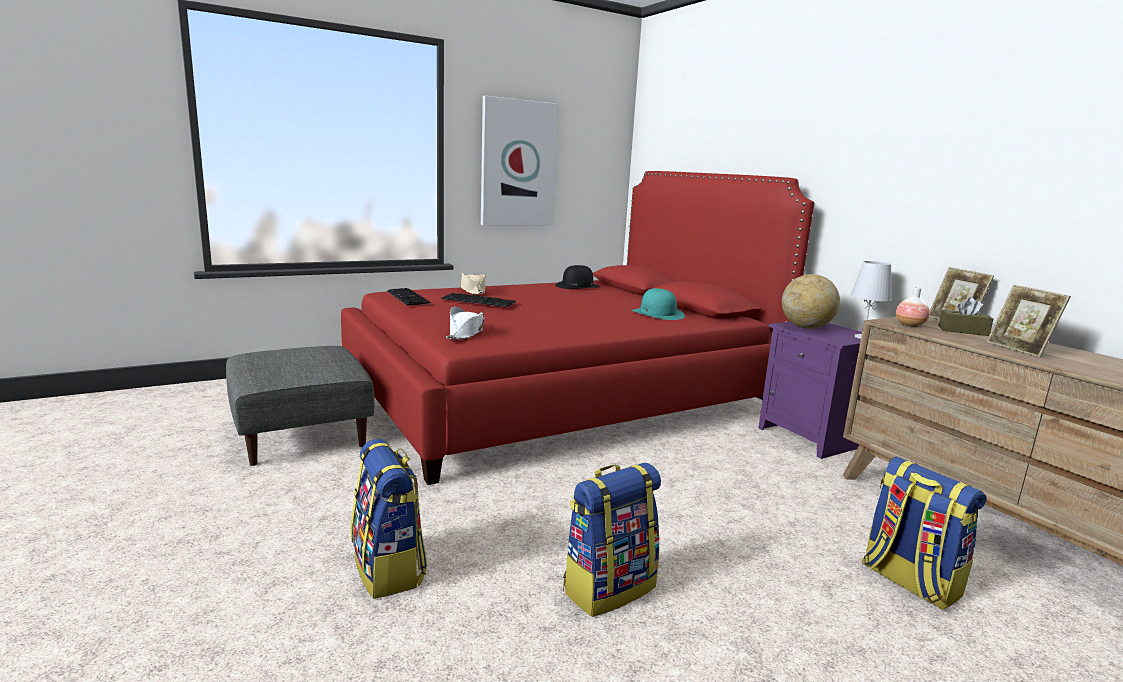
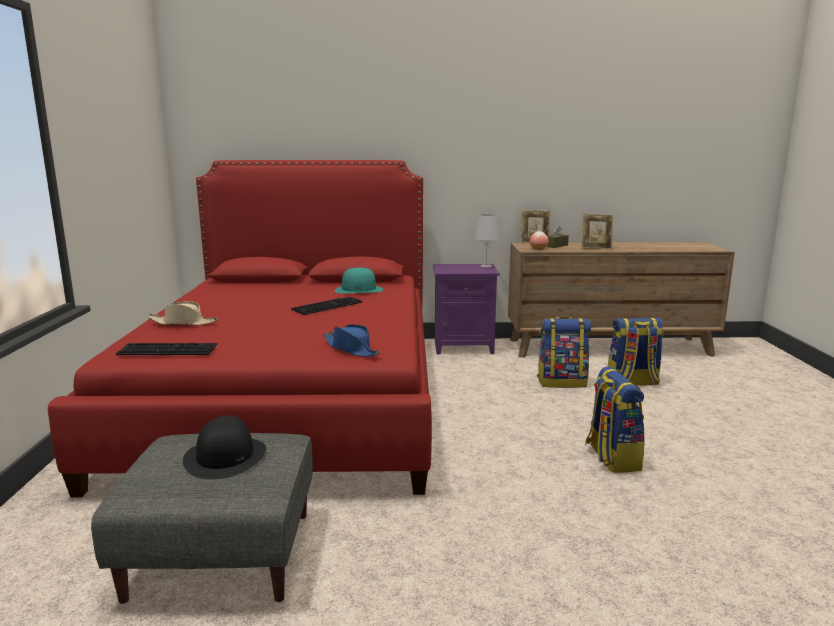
camera: 60 degrees left, 0 degrees up
(389, 569) = (556, 536): backpack -> backpack (562, 382)
(466, 333) = (351, 349): white hat -> blue hat
(479, 300) = (238, 326): keyboard -> keyboard (327, 306)
(518, 164) = (106, 165): picture -> none
(577, 286) = (223, 290): black hat -> black hat (225, 457)
(806, 327) = (453, 269): globe -> none

